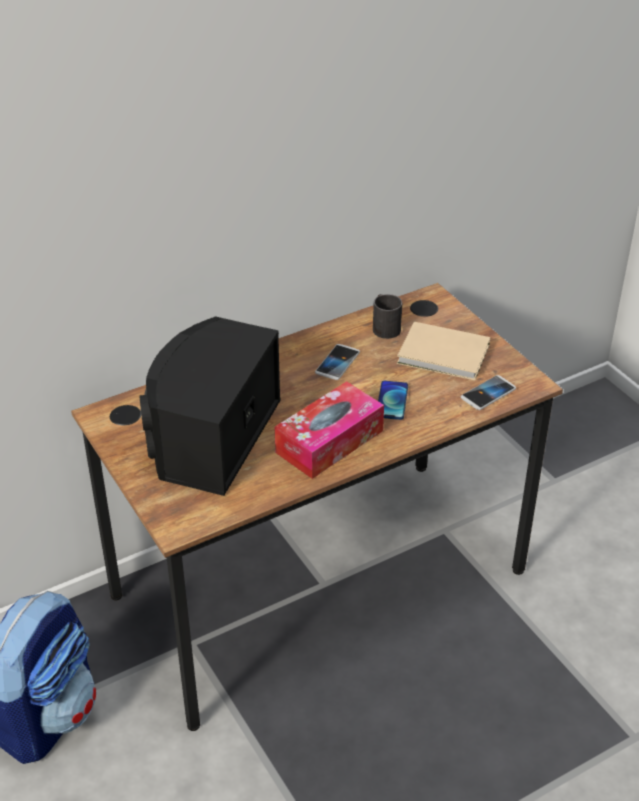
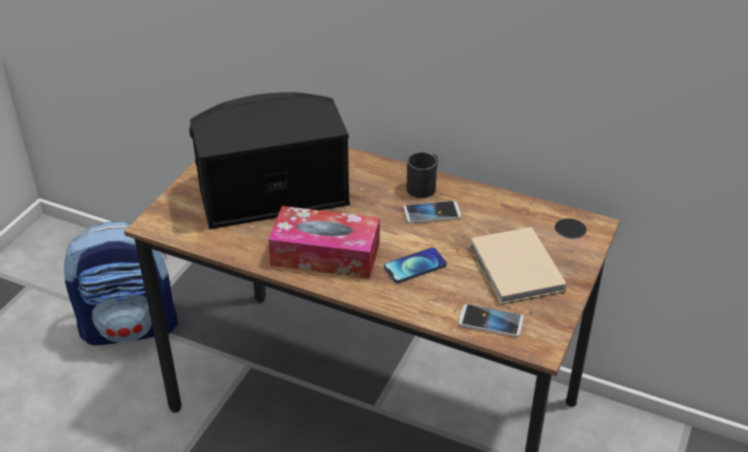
camera: 55 degrees right, 0 degrees up
(384, 326) = (513, 216): black mug -> black mug (424, 185)

